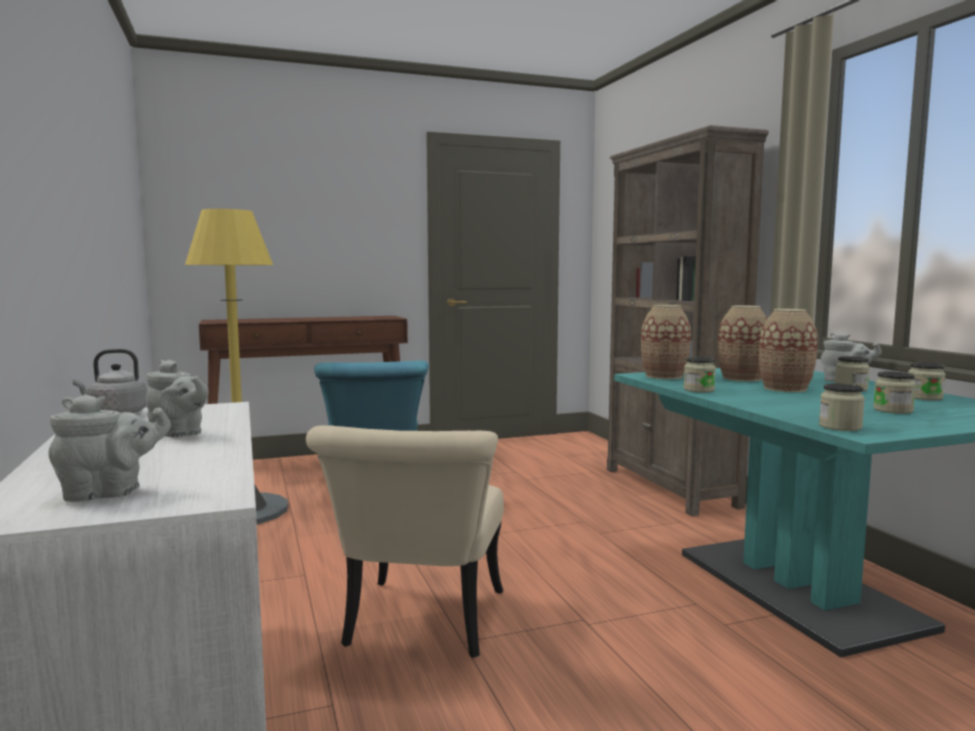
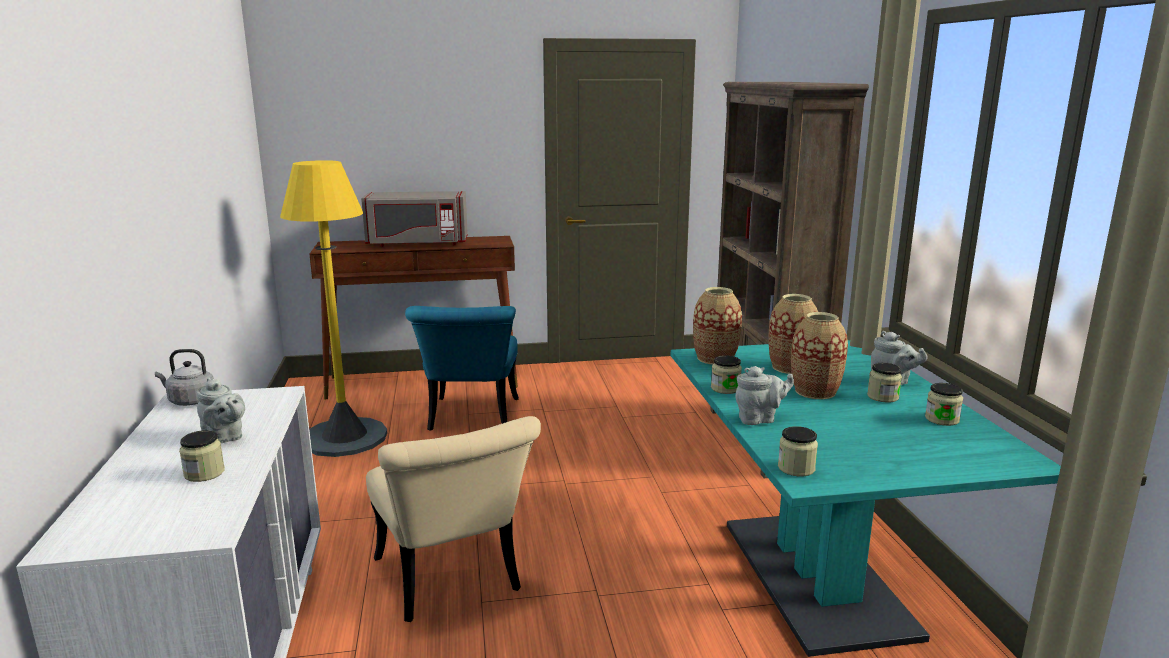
camera: 10 degrees right, 10 degrees up
(109, 493) = (142, 519): grey teapot -> grey teapot (759, 419)
(308, 319) = (417, 243): none -> grey microwave
(421, 627) = (452, 583): beige chair -> beige chair turned 45 degrees counterclockwise
(893, 410) = (881, 442): jar -> jar (204, 473)

